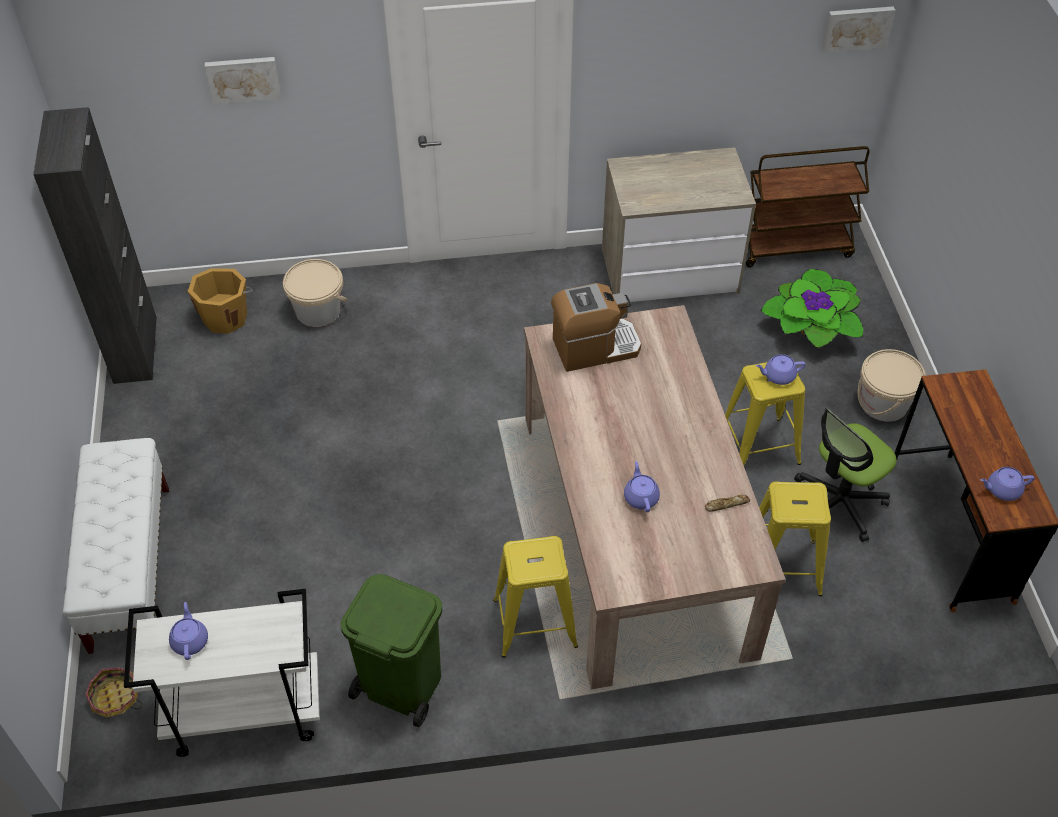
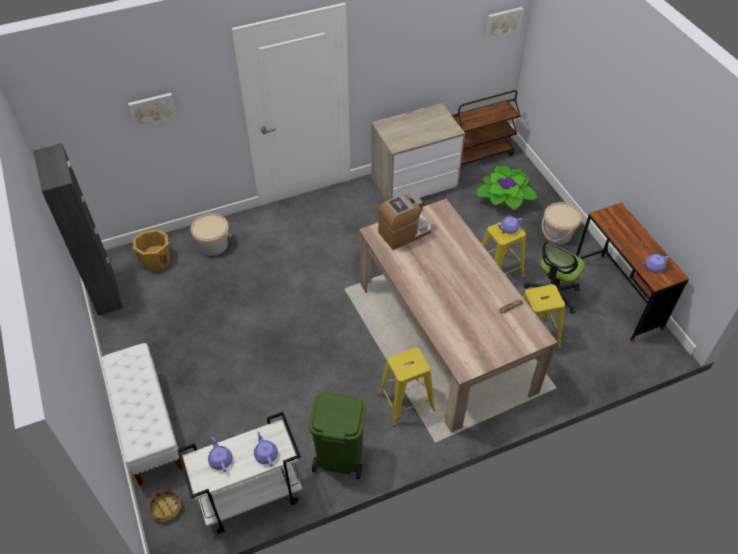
camera: 15 degrees left, 0 degrees up
(641, 497) = (461, 313): purple teapot -> purple teapot (266, 454)

